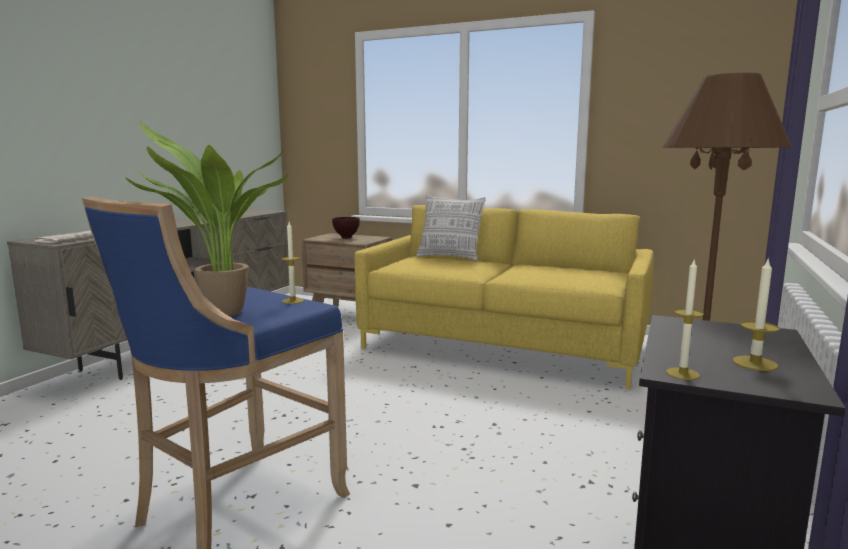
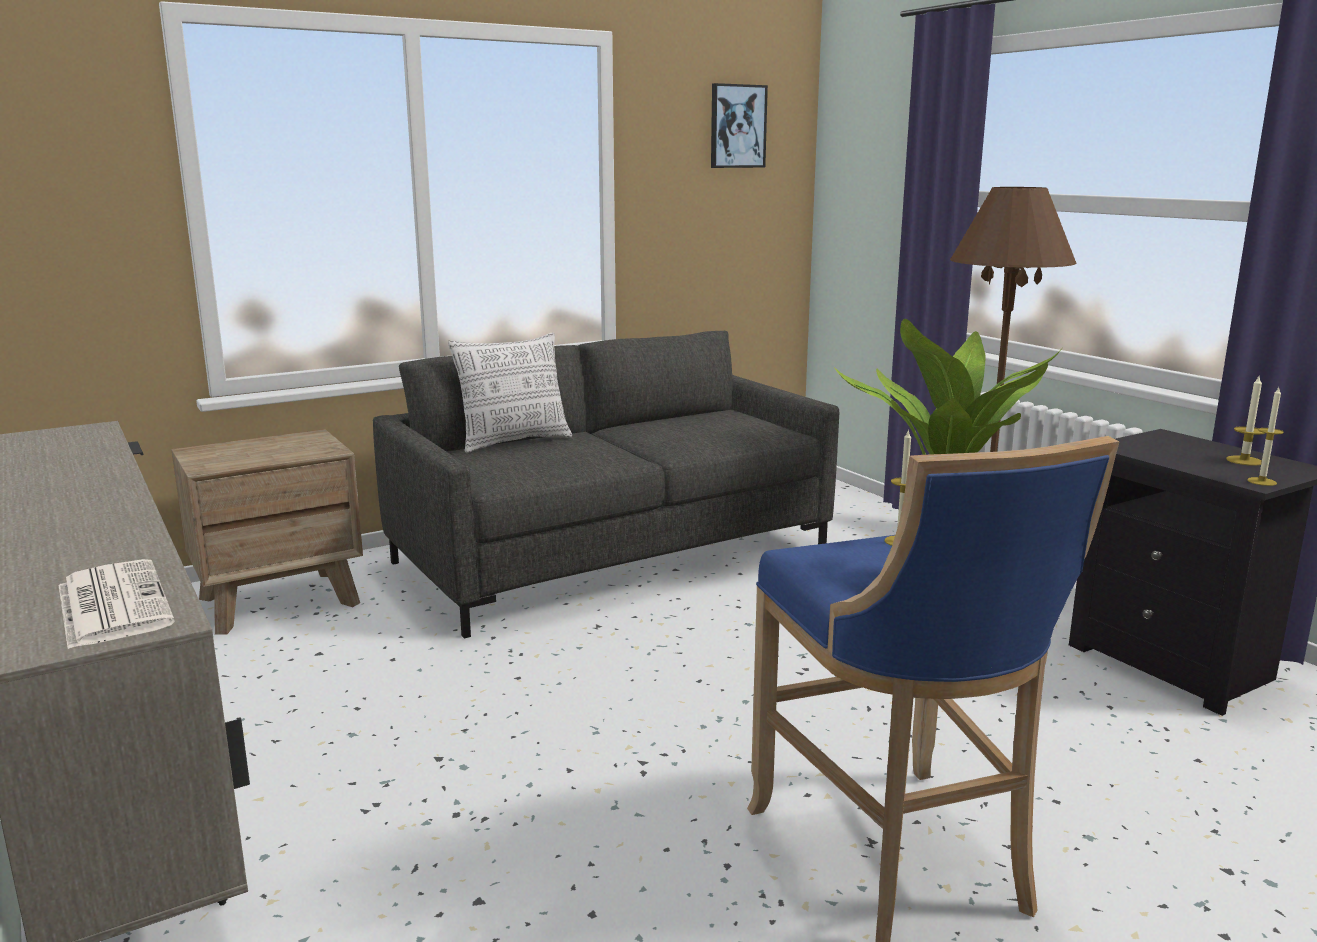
camera: 55 degrees left, 5 degrees up
(347, 238) = (260, 450): brown bowl -> none
(502, 346) = (612, 556): yellow sofa -> grey sofa
(703, 66) = (737, 126): none -> picture

